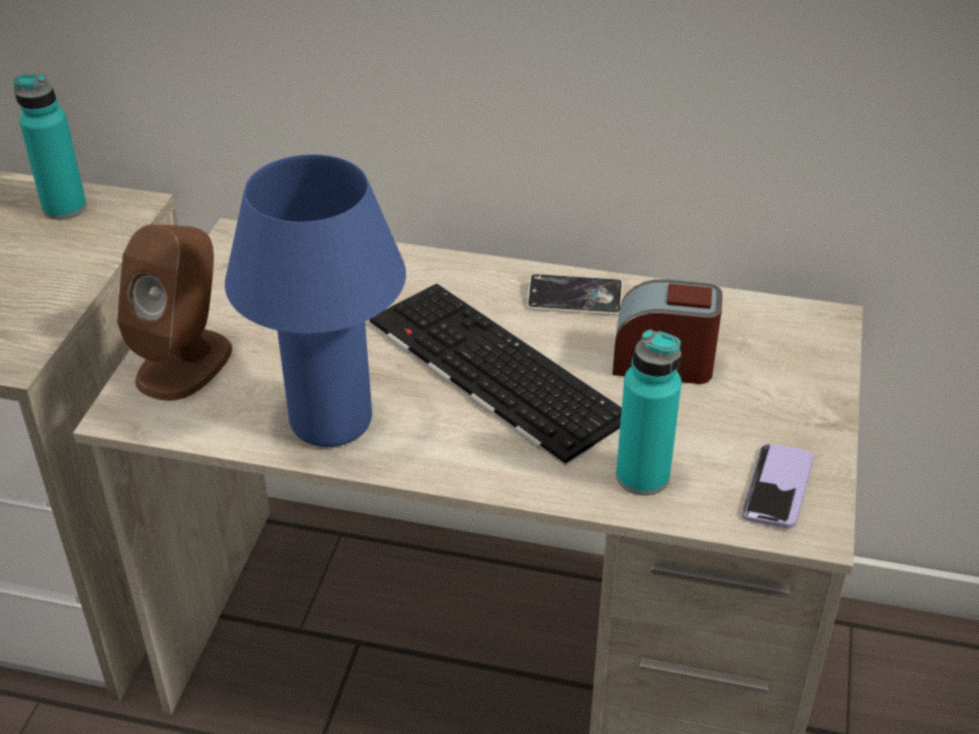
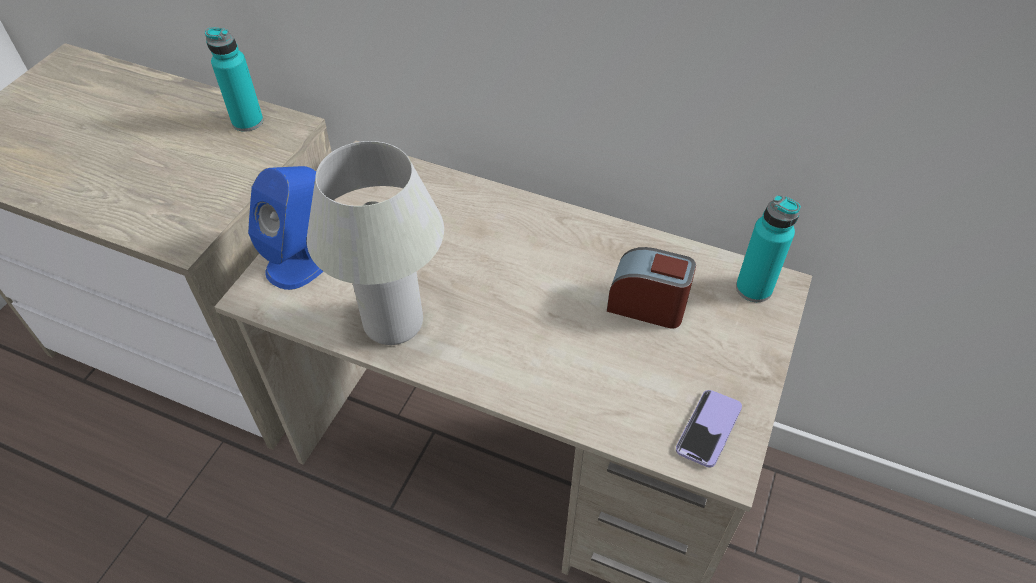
camera: 10 degrees right, 10 degrees up
(185, 363) = (303, 259): brown speaker -> blue speaker
(331, 421) = (393, 323): blue table lamp -> white table lamp
(490, 370) = (517, 295): keyboard -> none
(574, 300) = (593, 242): phone -> none
(642, 477) = (608, 404): turquoise bottle -> turquoise bottle (753, 288)

